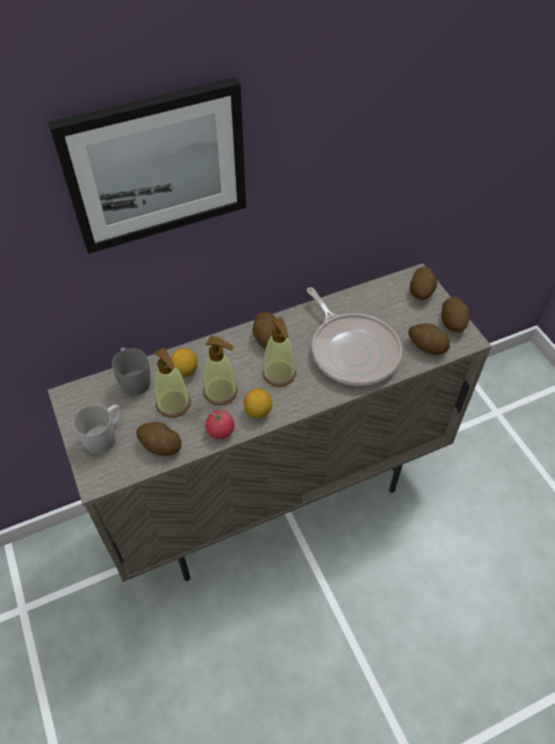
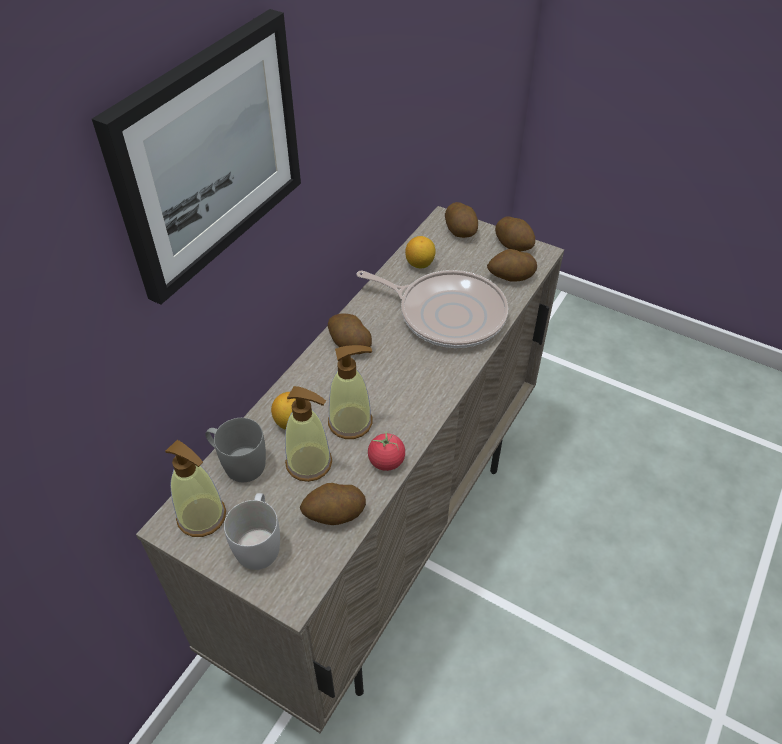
camera: 35 degrees left, 5 degrees down
(258, 412) = (408, 420): lemon -> lemon (420, 264)
(279, 374) = (395, 372): soap dispenser -> soap dispenser (202, 517)

